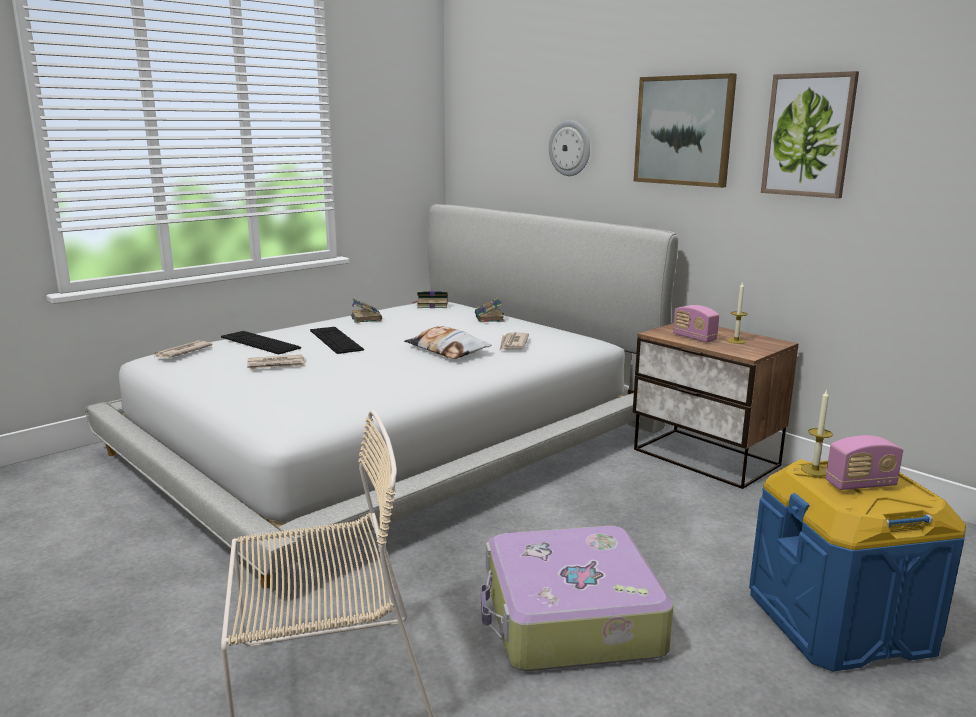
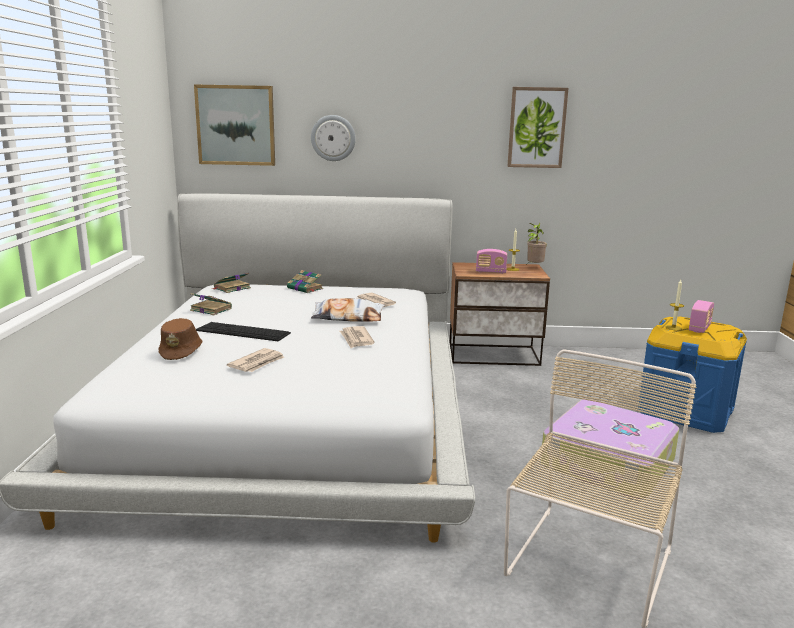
camera: 45 degrees left, 0 degrees up
(182, 352) = (128, 380): newspaper -> newspaper (356, 339)
(260, 342) = (182, 351): keyboard -> brown hat
(684, 130) = (442, 124): picture -> picture (236, 125)
(777, 344) = (534, 267): none -> potted plant

